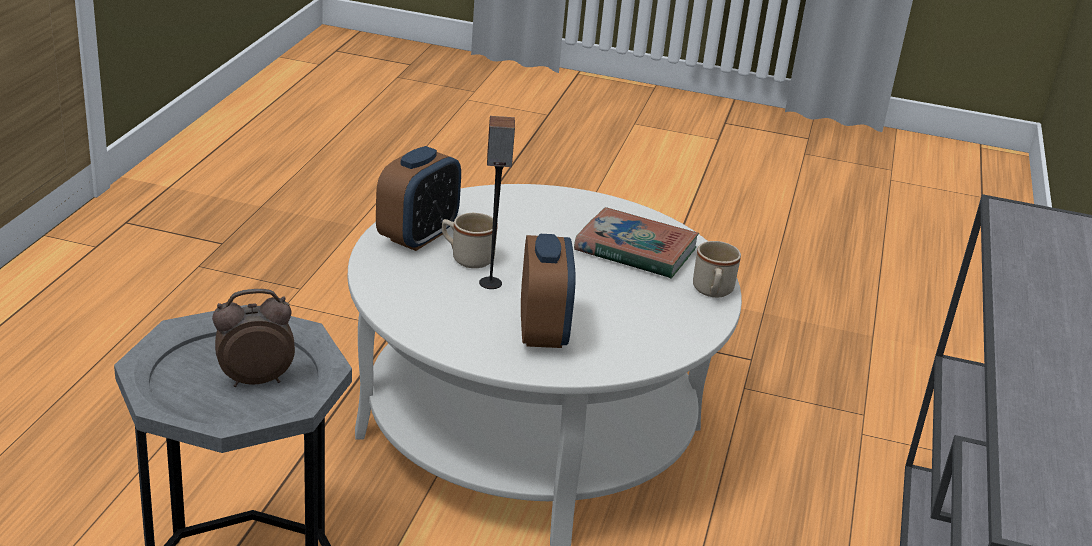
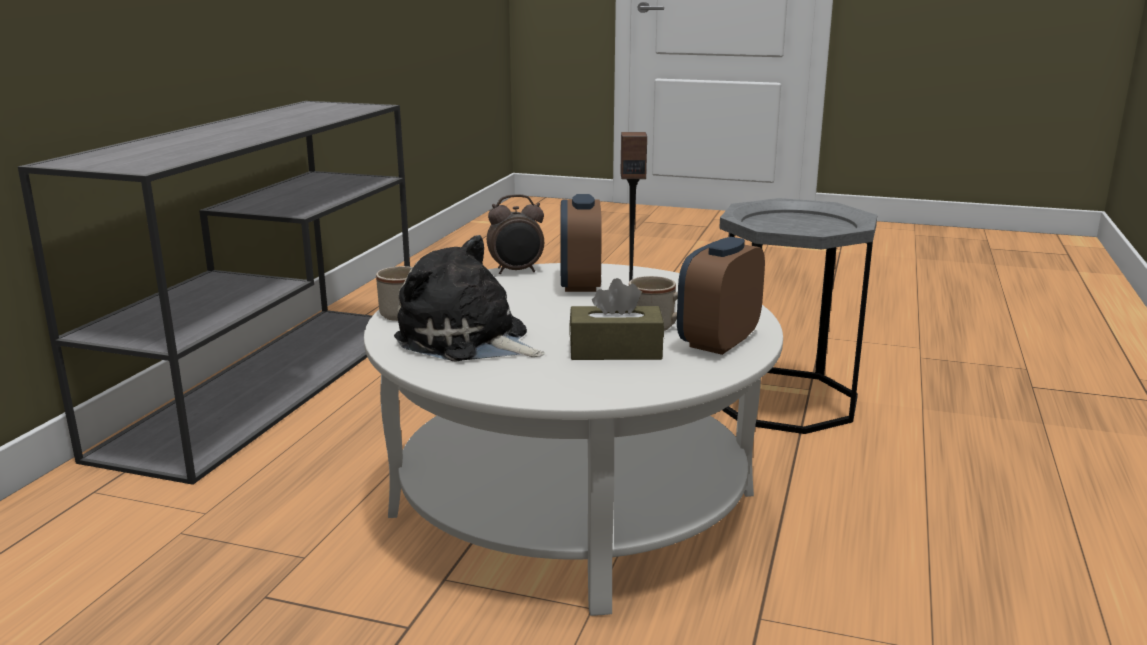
camera: 175 degrees left, 10 degrees down
(255, 379) = (784, 225): alarm clock -> alarm clock (516, 271)
(508, 232) = (615, 351): none -> brown tissue box
(635, 250) = (467, 340): book -> plush toy

